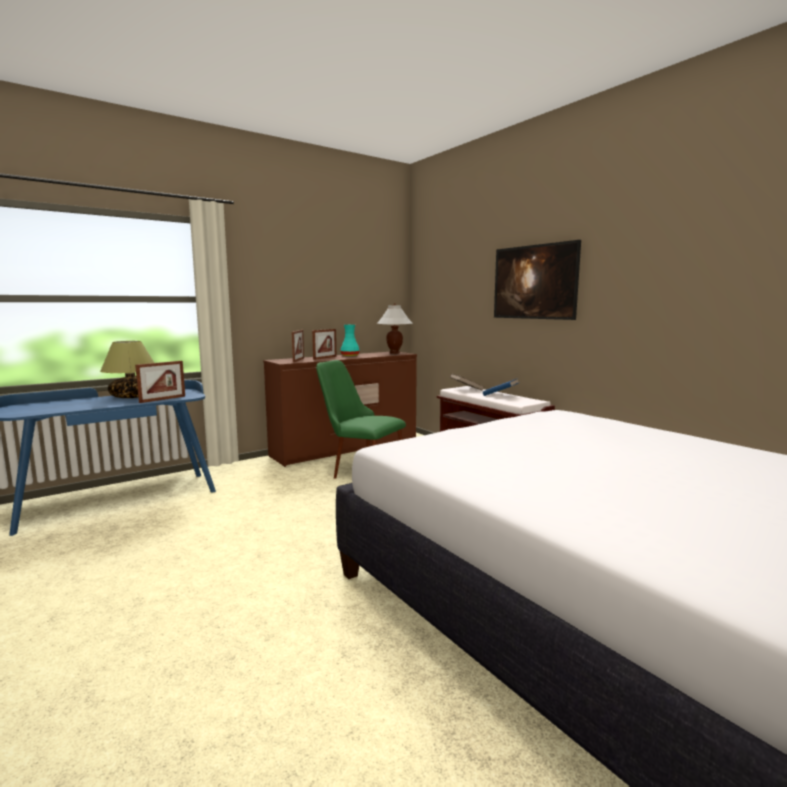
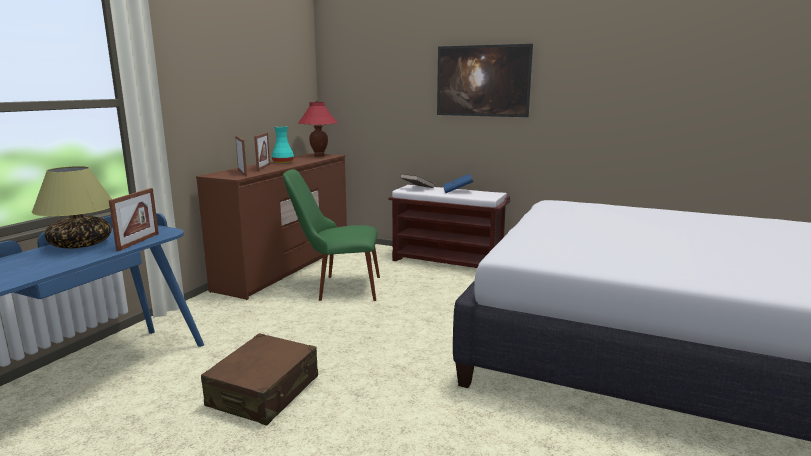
camera: 30 degrees left, 5 degrees up
(204, 534) = (264, 392): none -> brown suitcase
(394, 353) = (319, 155): white table lamp -> red table lamp

